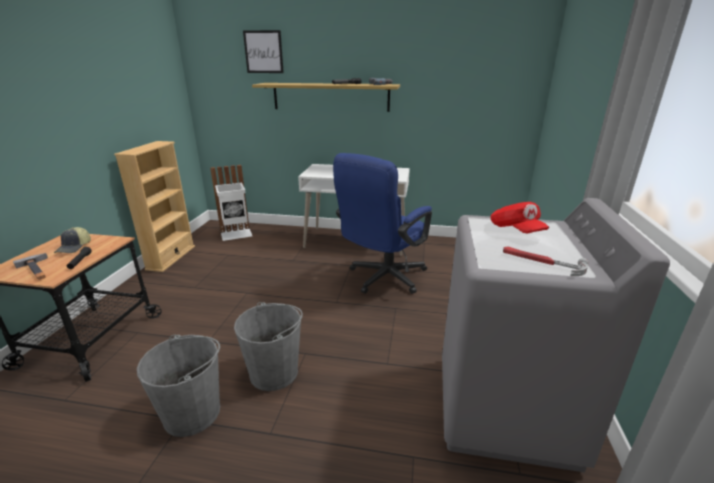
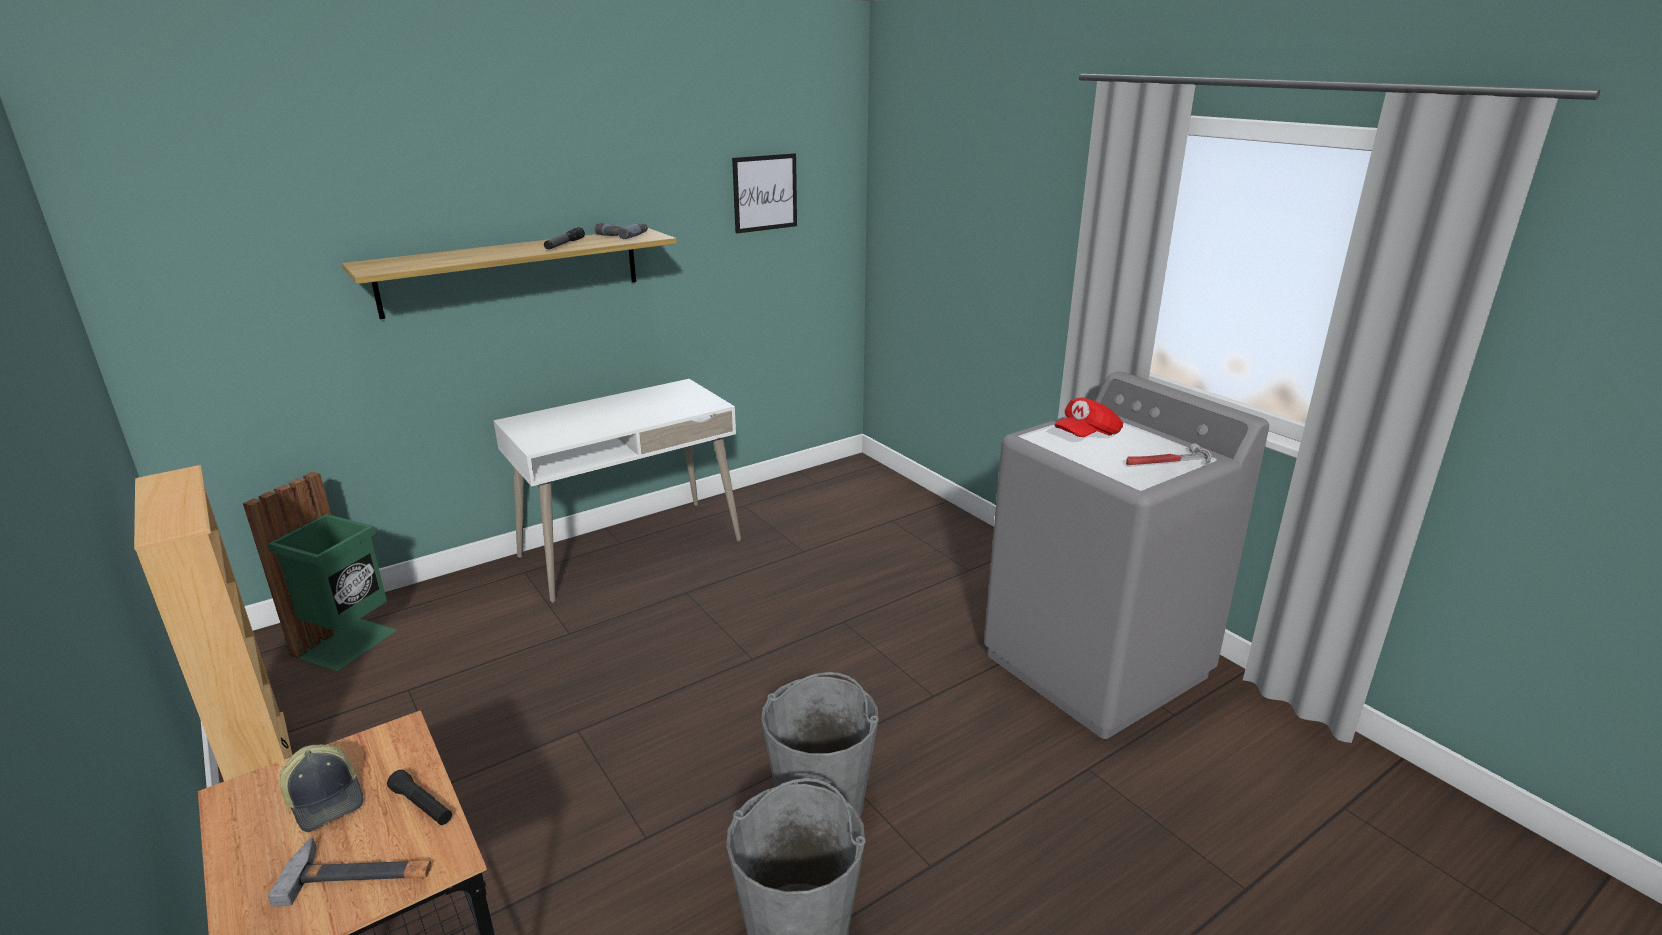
camera: 45 degrees left, 0 degrees up
(236, 234) = (348, 643): white trash can -> green trash can
(263, 52) = (331, 192): picture -> picture (765, 193)
(382, 279) = (766, 590): blue office chair -> none
(516, 230) = (1087, 436): red cap -> red cap turned 120 degrees clockwise

